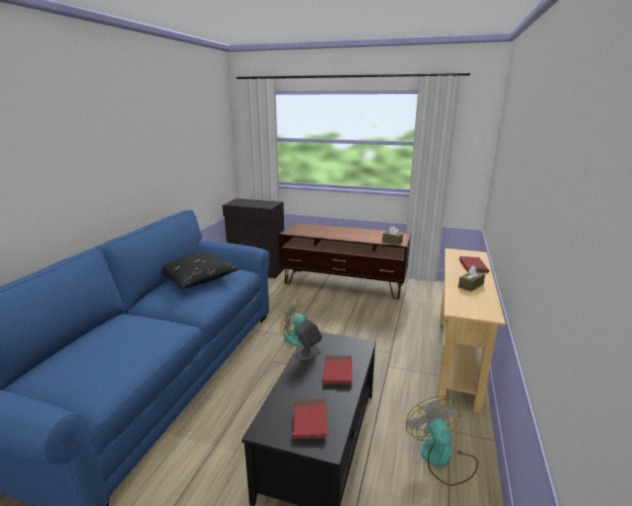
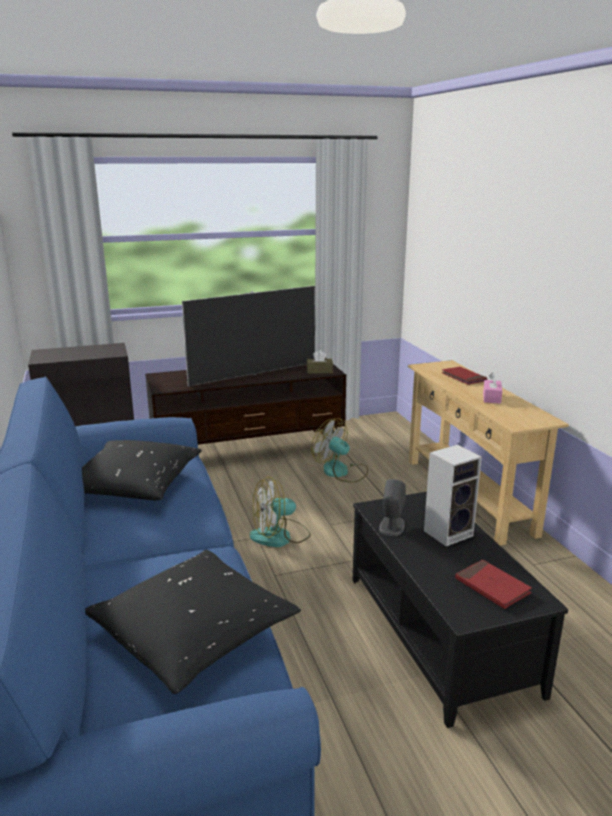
camera: 35 degrees left, 0 degrees up
(101, 362) = (194, 632): none -> black pillow
(338, 371) = (449, 532): red book -> speaker
(349, 234) = (254, 374): none -> television
(441, 458) = (555, 591): fan -> fan (341, 472)
(470, 285) = (491, 397): brown tissue box -> pink tissue box

